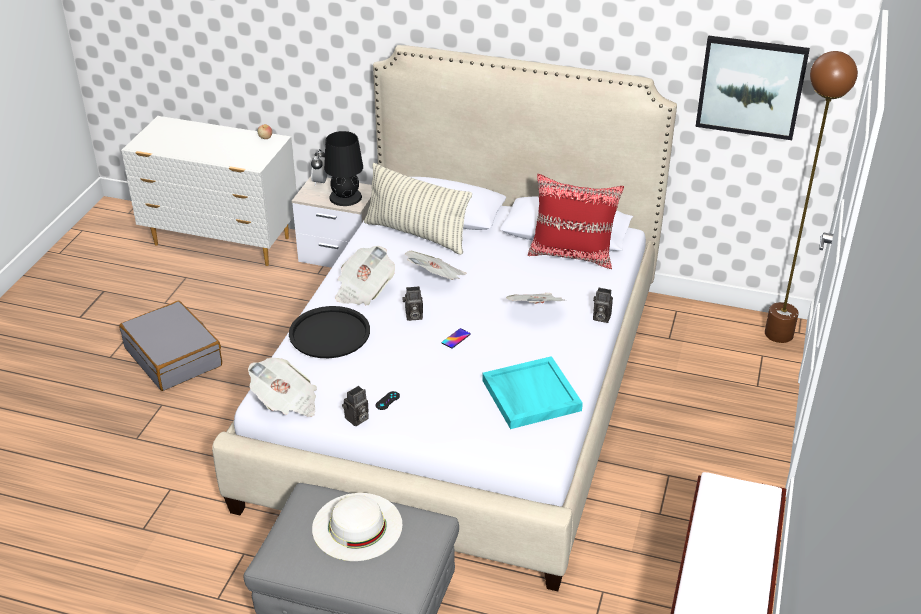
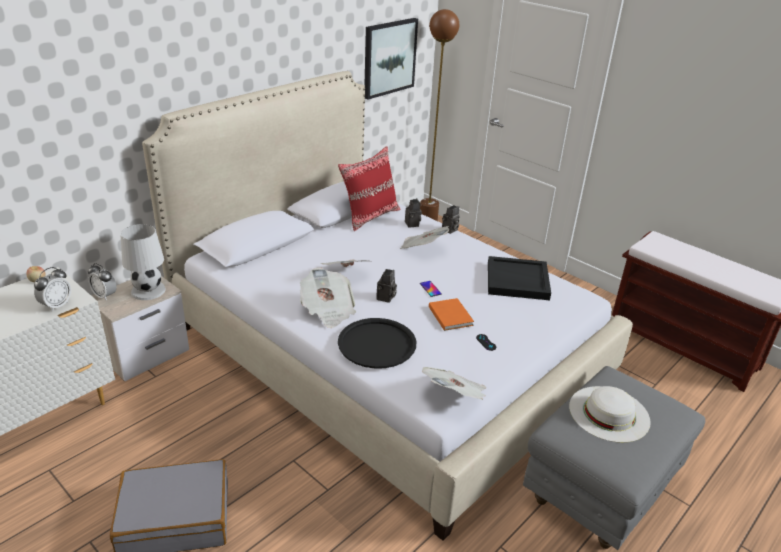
camera: 65 degrees left, 5 degrees down
(240, 160) = (56, 305): none -> alarm clock
(346, 197) = (148, 290): black table lamp -> white table lamp
(356, 419) = (501, 364): camera -> camera (413, 224)
(416, 234) = (275, 264): pillow -> none
(416, 365) = (450, 315): none -> orange book
(530, 395) = (516, 281): turquoise tray -> black tray

